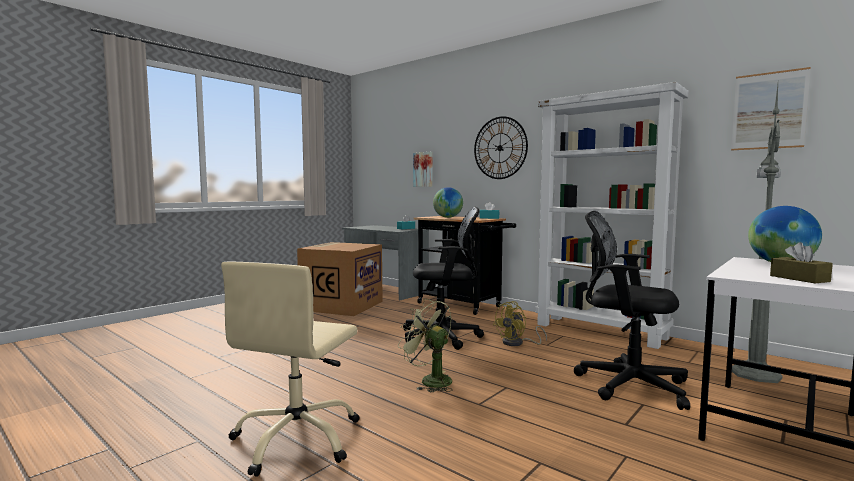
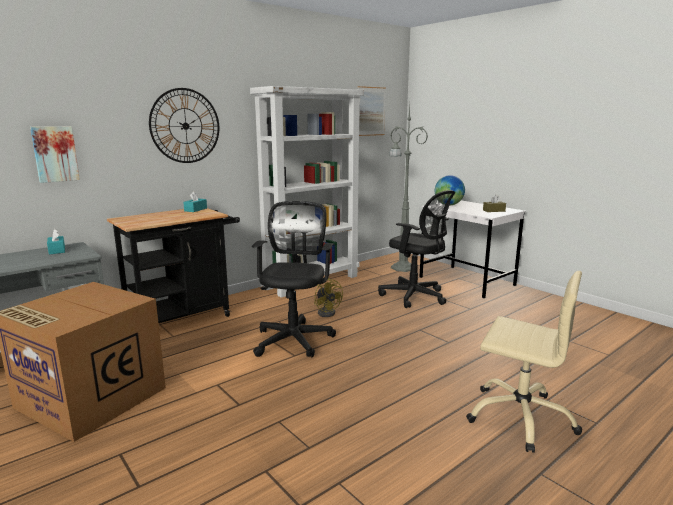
camera: 80 degrees left, 10 degrees up
(430, 380) = (405, 355): green fan -> none
(448, 217) = (157, 219): globe -> none
(626, 384) = (415, 297): black office chair -> black office chair turned 90 degrees counterclockwise

